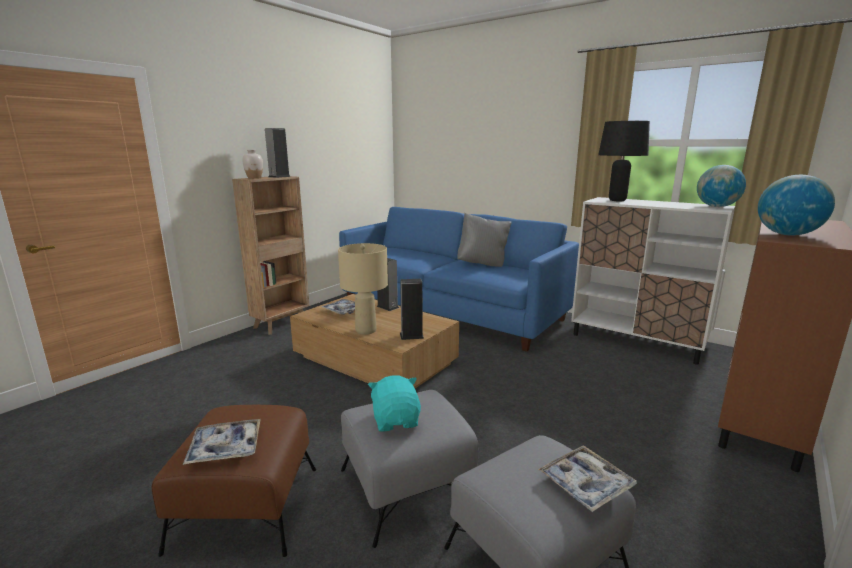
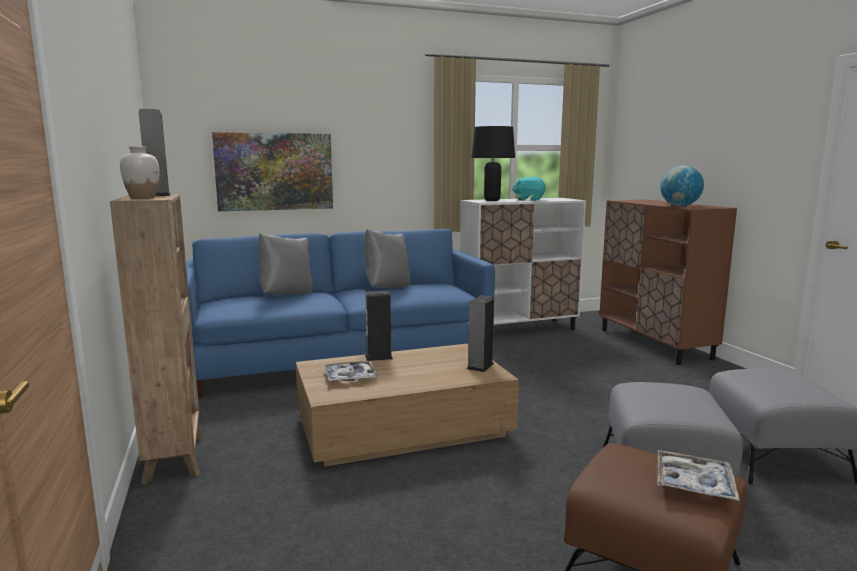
camera: 55 degrees left, 5 degrees down
(365, 330) = (435, 380): beige table lamp -> none
(396, 420) = (679, 403): turquoise plush toy -> turquoise plush toy (529, 200)
(420, 253) = (287, 295): none -> grey pillow
(457, 163) = (274, 171): none -> picture
(586, 484) = (794, 375): tray -> none
(716, 206) = (561, 198): globe -> none

